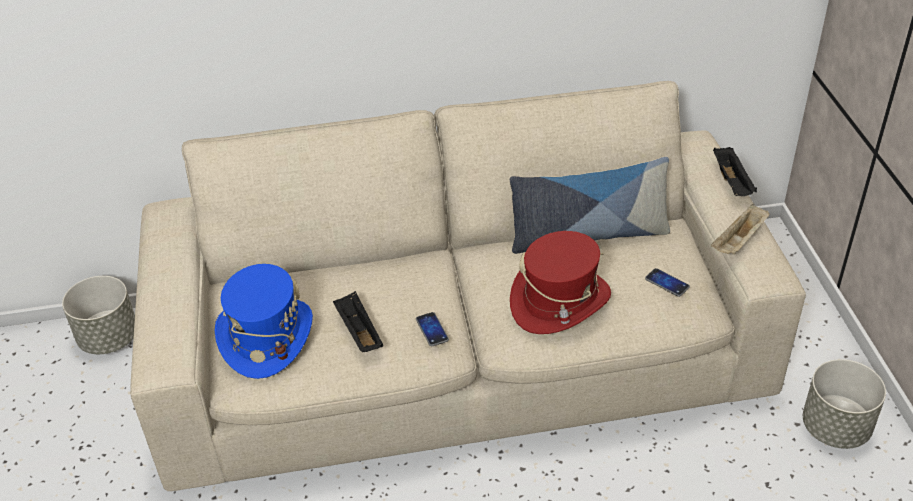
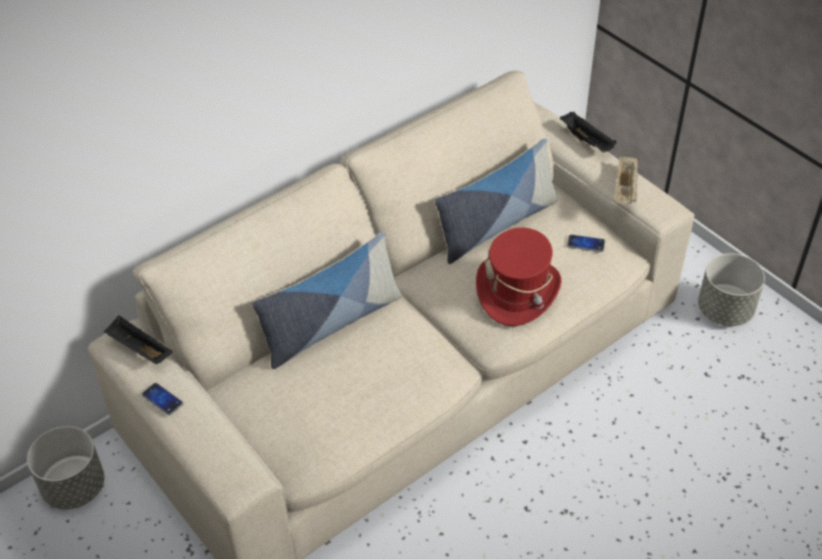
camera: 30 degrees left, 5 degrees up
(266, 337) = (299, 420): blue hat -> none
(358, 332) = (374, 382): black tray -> black tray (139, 349)
(362, 267) = (331, 324): none -> pillow
(432, 330) = (433, 355): phone -> phone (162, 399)

